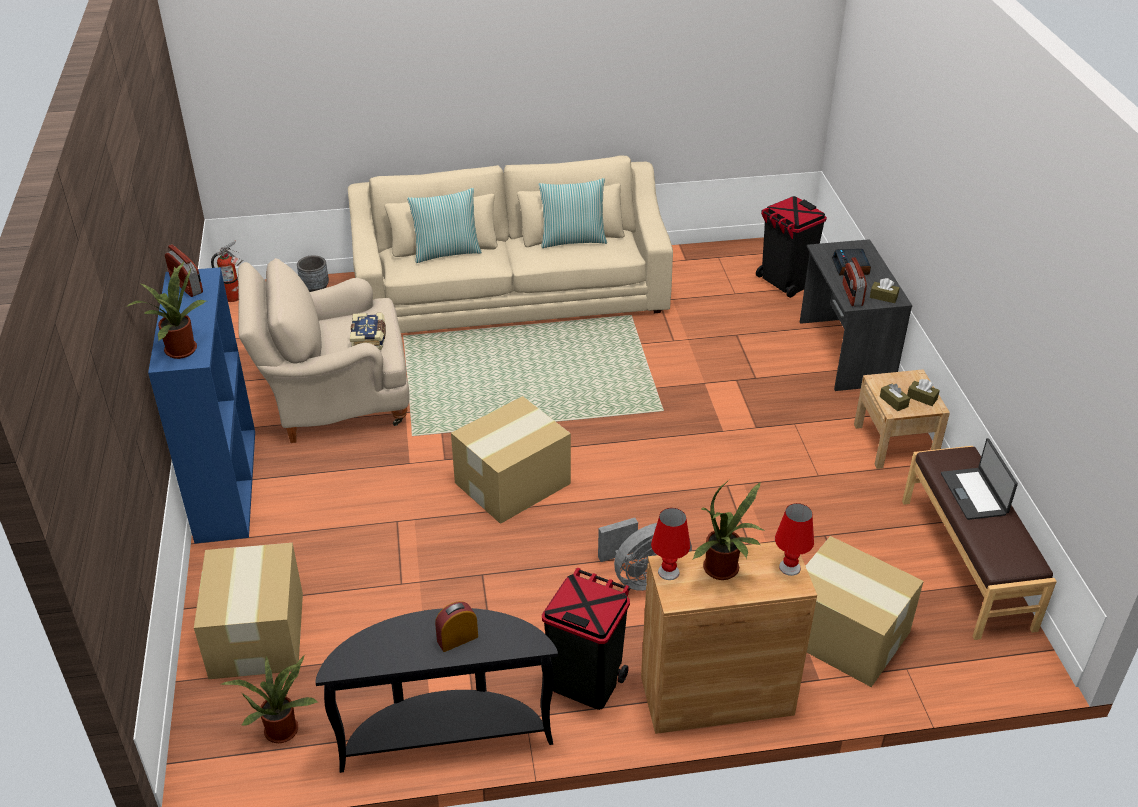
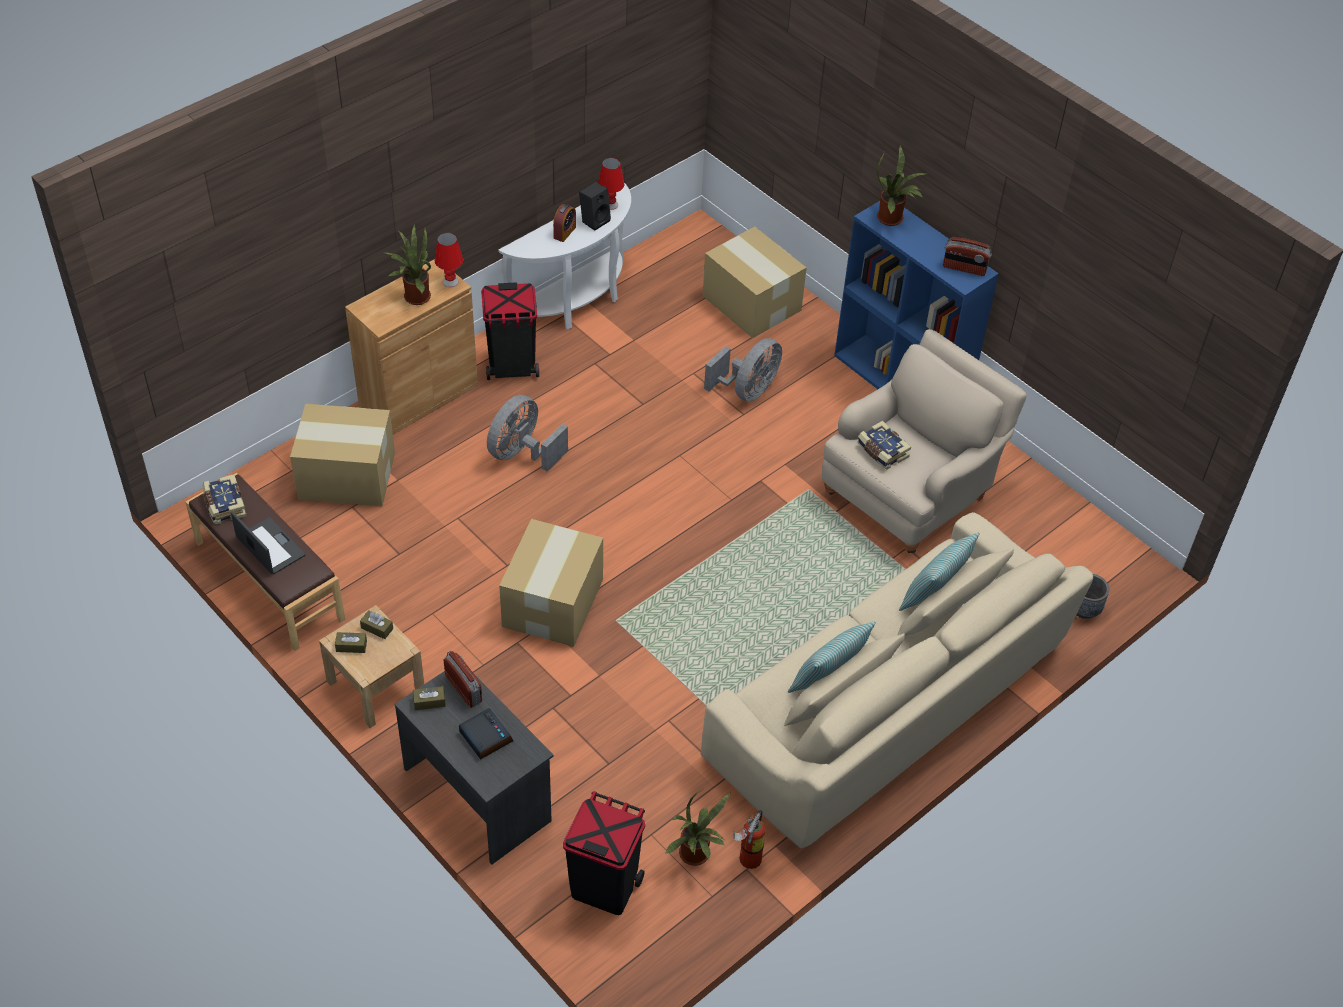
camera: 145 degrees right, 10 degrees up
(235, 297) = (1140, 559): fire extinguisher -> fire extinguisher (747, 860)
(282, 727) = (677, 266): potted plant -> potted plant (696, 856)
(368, 541) = (747, 390): none -> grey fan
(405, 640) = (595, 220): none -> black speaker
(445, 734) = (576, 302): black console table -> white console table
(511, 483) = (687, 484): cardboard box -> cardboard box (554, 602)
(789, 567) = (371, 316): red table lamp -> red table lamp (611, 205)
(1013, 551) = (224, 505): none -> book

